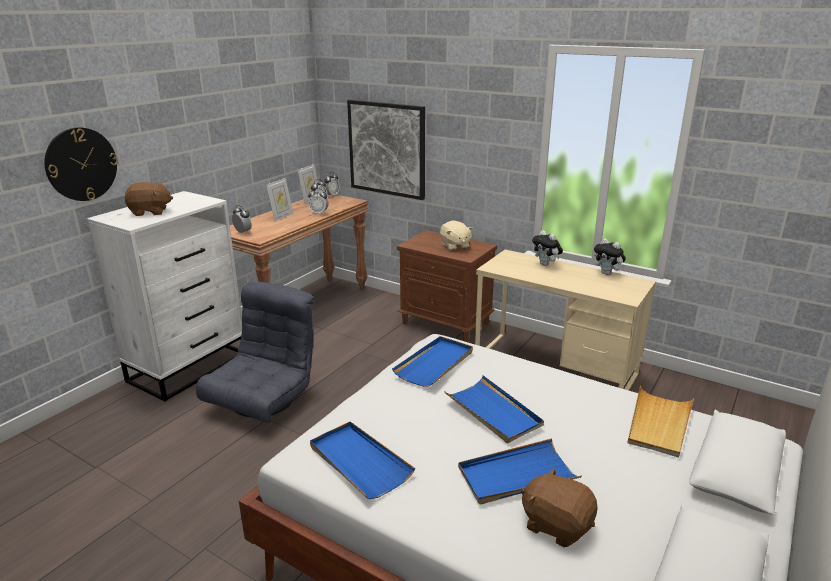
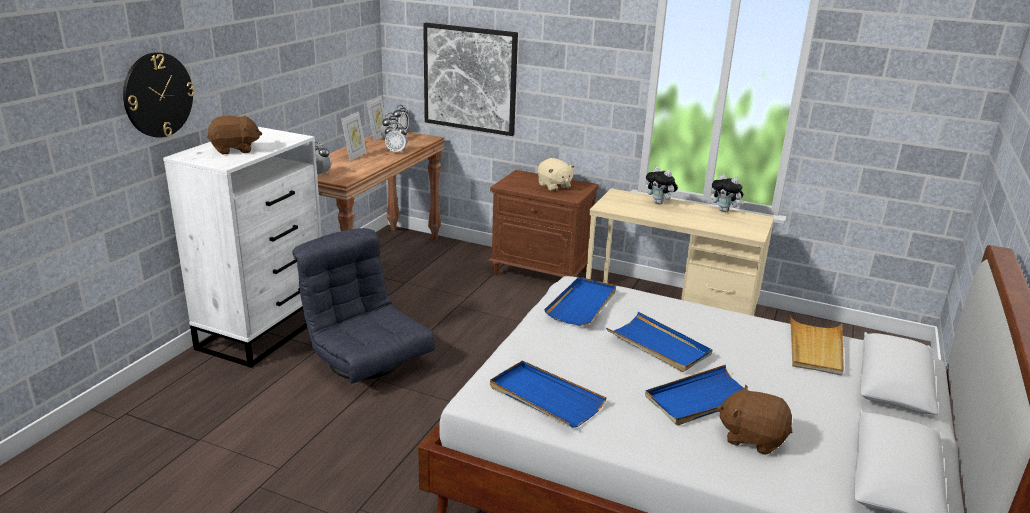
camera: 10 degrees left, 0 degrees up
(264, 400) = (367, 361): grey armchair -> grey armchair turned 60 degrees counterclockwise

